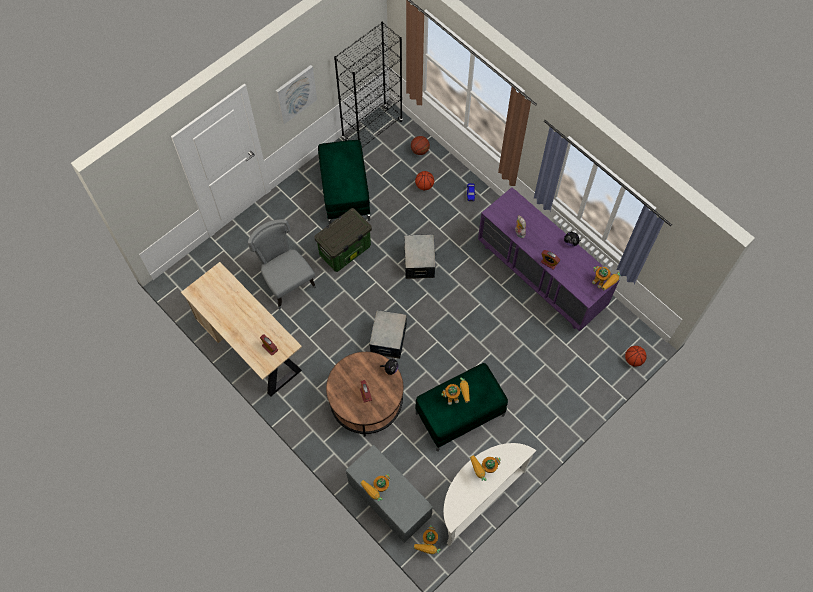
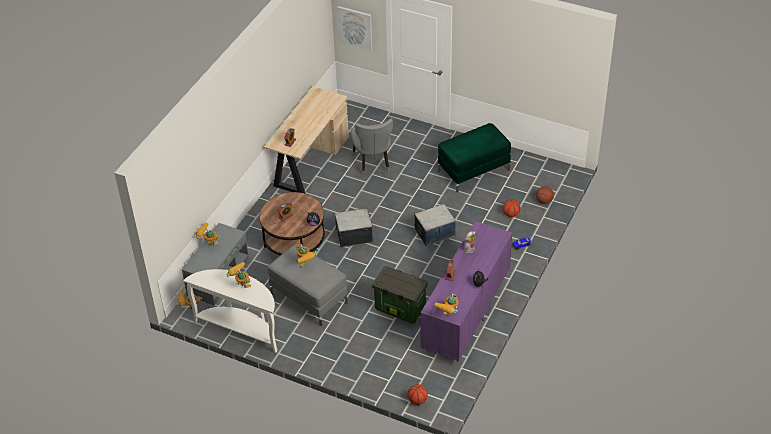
camera: 70 degrees right, 20 degrees down
(286, 282) = (373, 164): grey chair -> grey chair turned 135 degrees clockwise
(296, 94) = (492, 61): picture -> picture (355, 28)
(345, 251) = (419, 187): storage box -> storage box (399, 308)
(372, 130) = (544, 167): black bookcase -> none
(460, 413) = (309, 297): green ottoman -> grey ottoman

